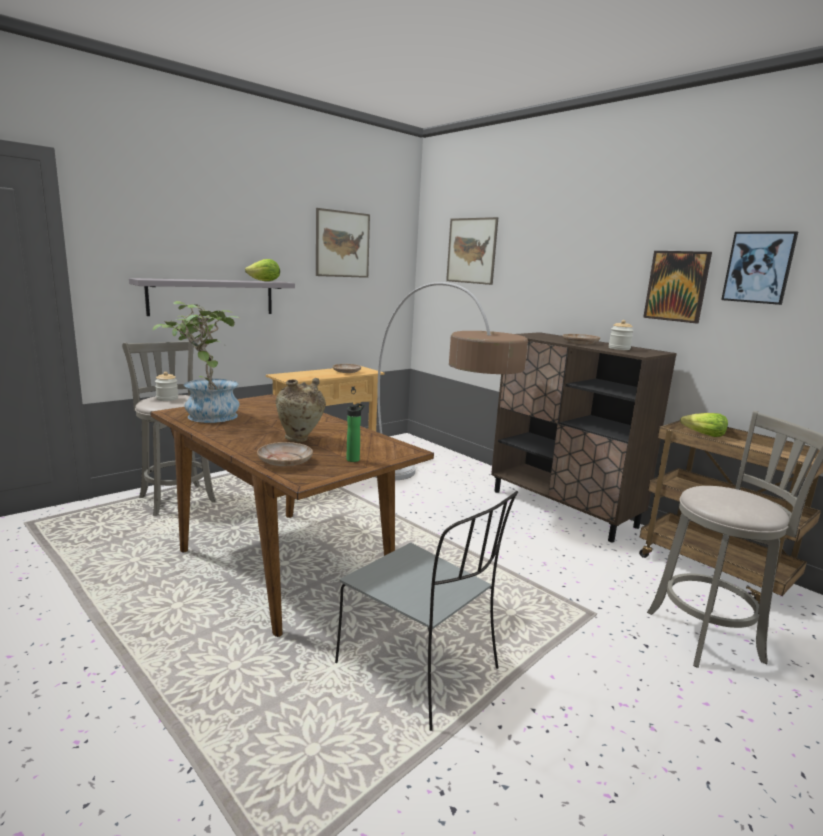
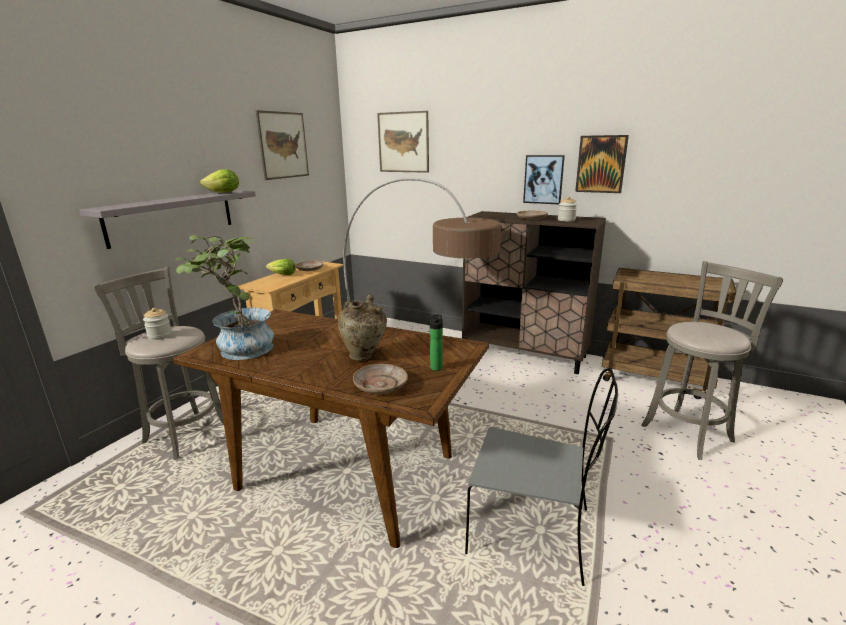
camera: 20 degrees left, 5 degrees up
(703, 435) = (637, 280): lettuce -> lettuce (282, 275)
(758, 267) = (667, 146): picture -> picture (543, 179)

